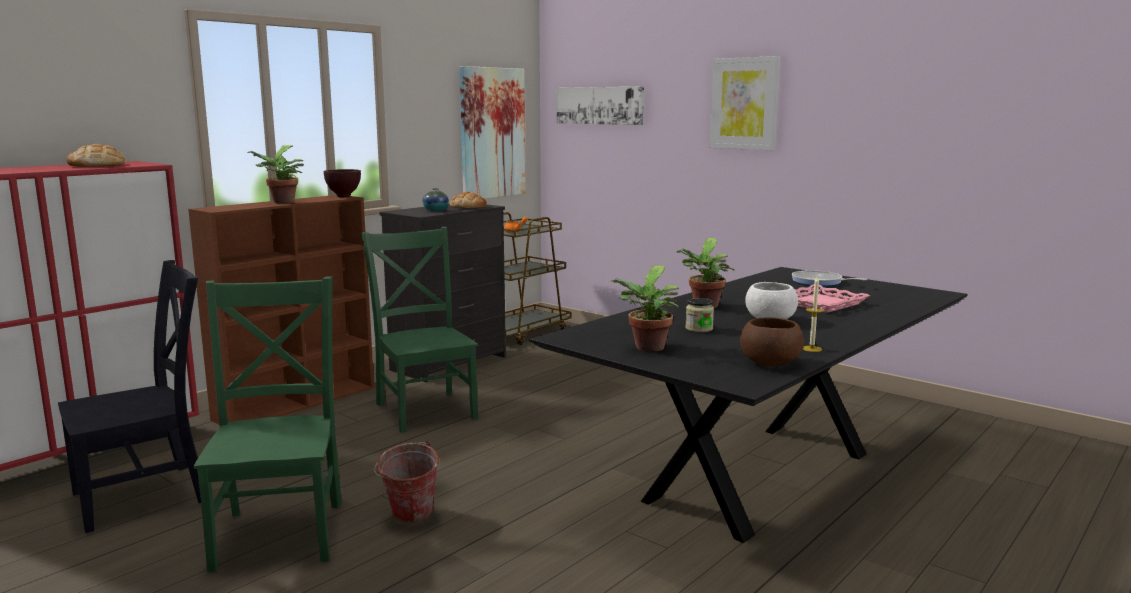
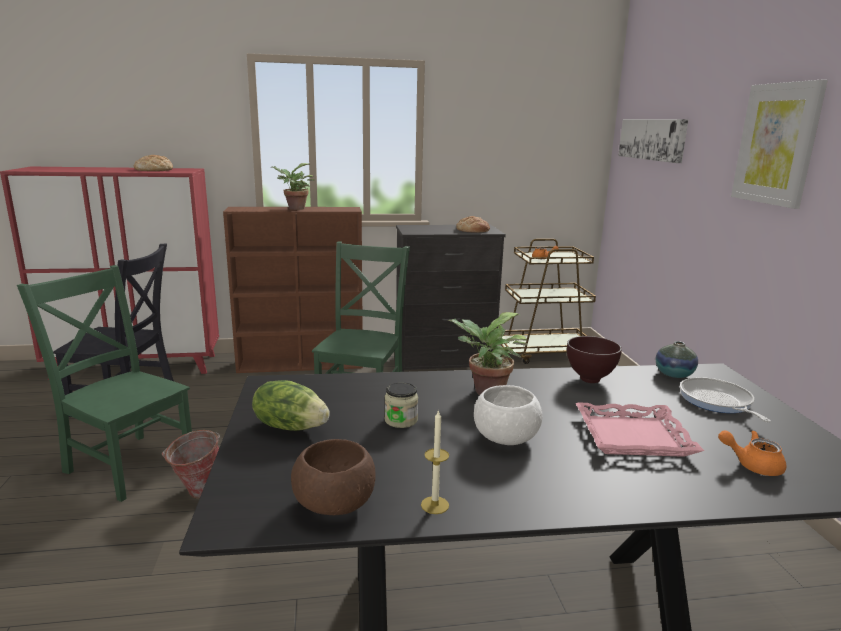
camera: 40 degrees right, 5 degrees up
(281, 531) = (128, 463): green chair -> green chair turned 90 degrees counterclockwise
(344, 196) = (352, 209): brown bowl -> brown bowl (590, 379)
(436, 211) = (435, 230): vase -> vase (674, 374)
(492, 133) = (546, 162): picture -> none
(647, 348) = (290, 426): potted plant -> lettuce
(887, 300) = (752, 465): none -> orange teapot

